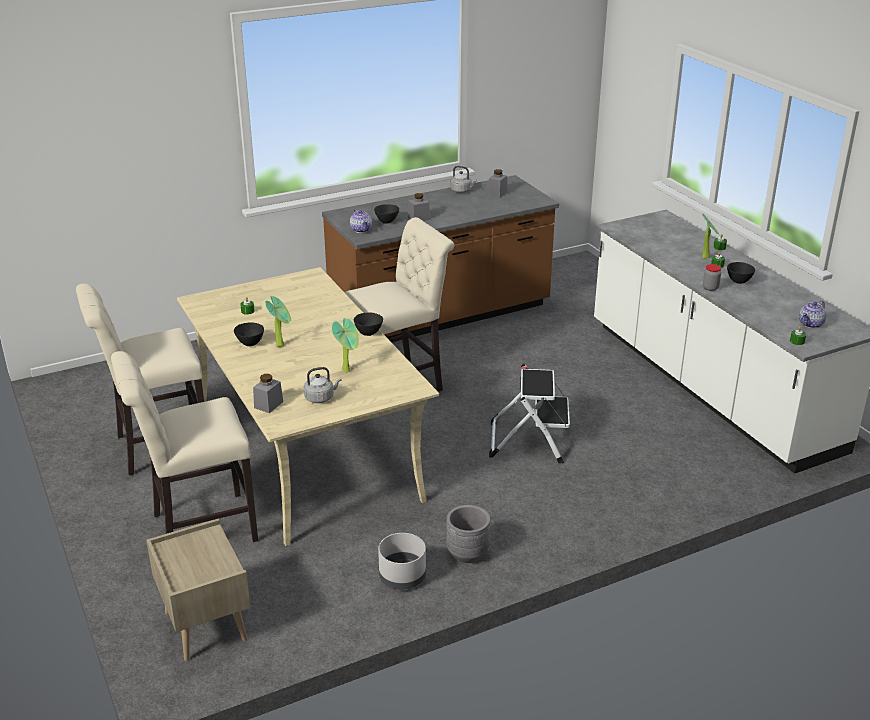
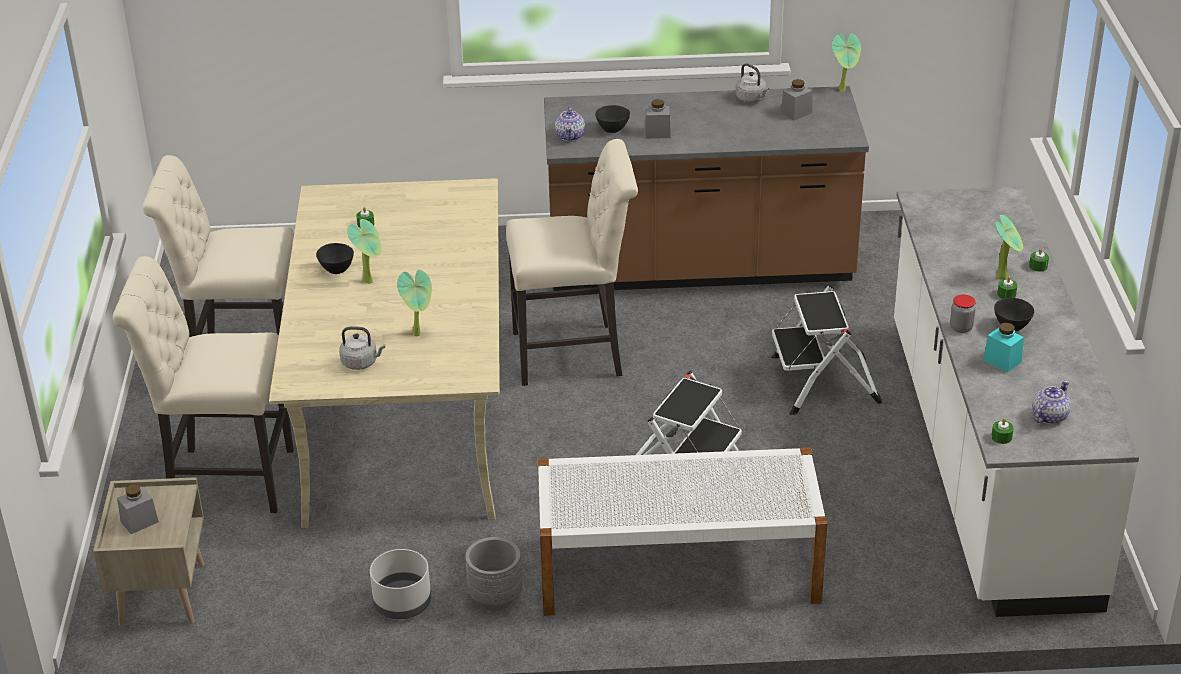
camera: 25 degrees right, 5 degrees up
(268, 405) = (299, 357): grey jar -> grey jar (139, 522)
(369, 333) = (481, 288): black bowl -> none
(514, 177) = (844, 90): none -> potted plant
(574, 364) = (823, 381): none -> step ladder
(577, 500) = (678, 570): none -> white bench
(753, 300) = (1002, 361): none -> turquoise jar
(811, 324) = (1048, 416): teapot -> teapot turned 150 degrees clockwise

